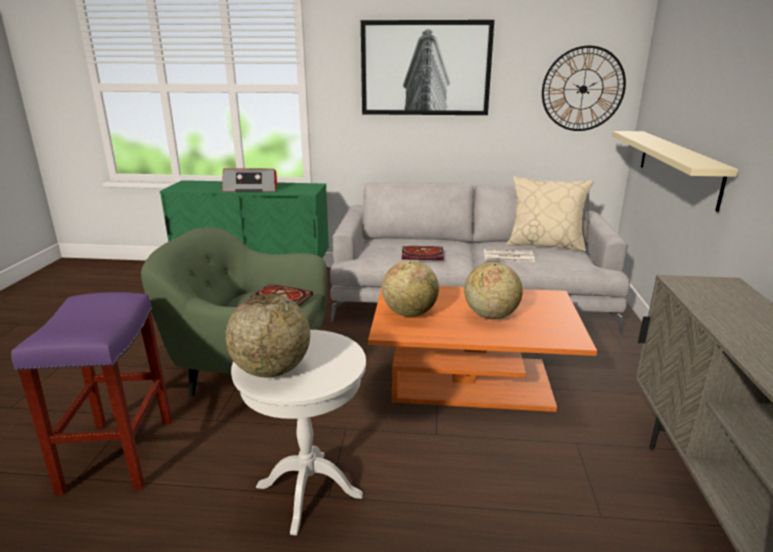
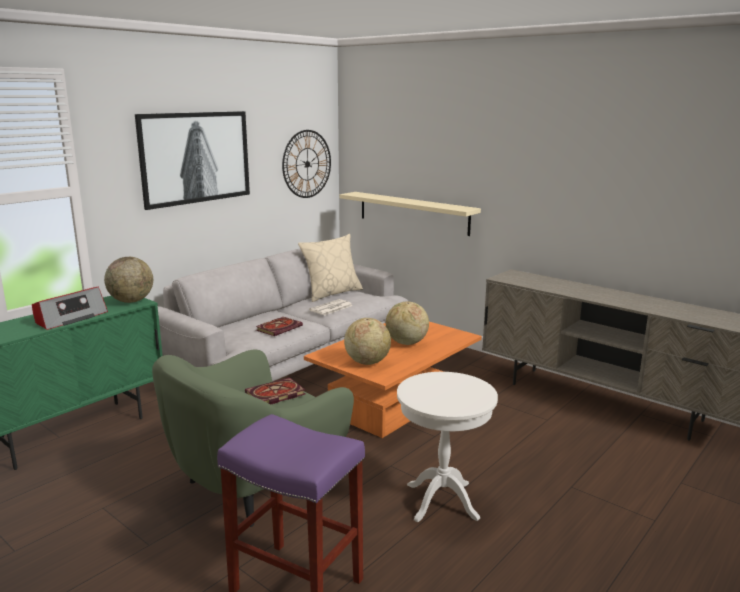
camera: 55 degrees left, 5 degrees down
(271, 370) = (450, 402): globe -> globe (131, 301)

